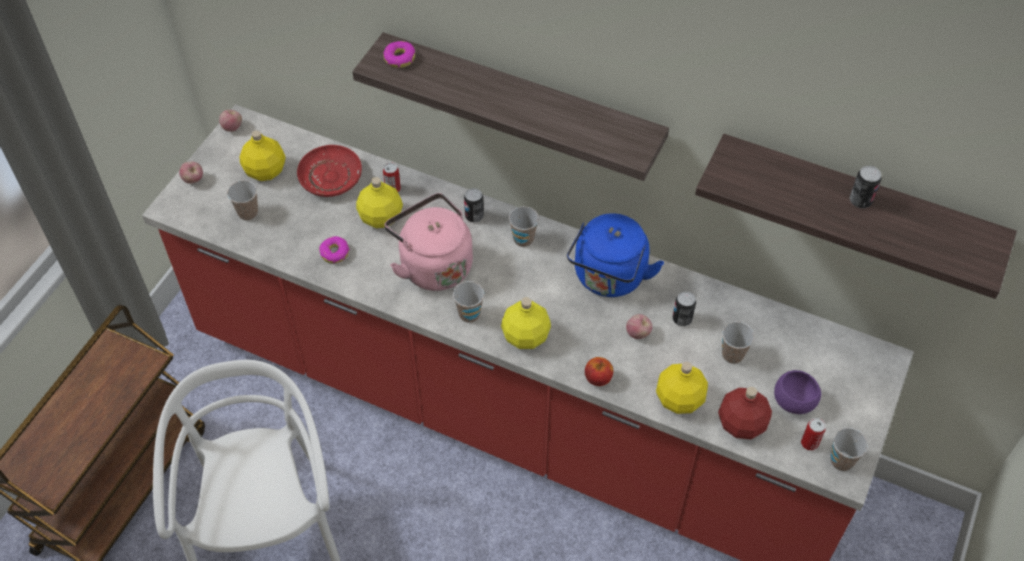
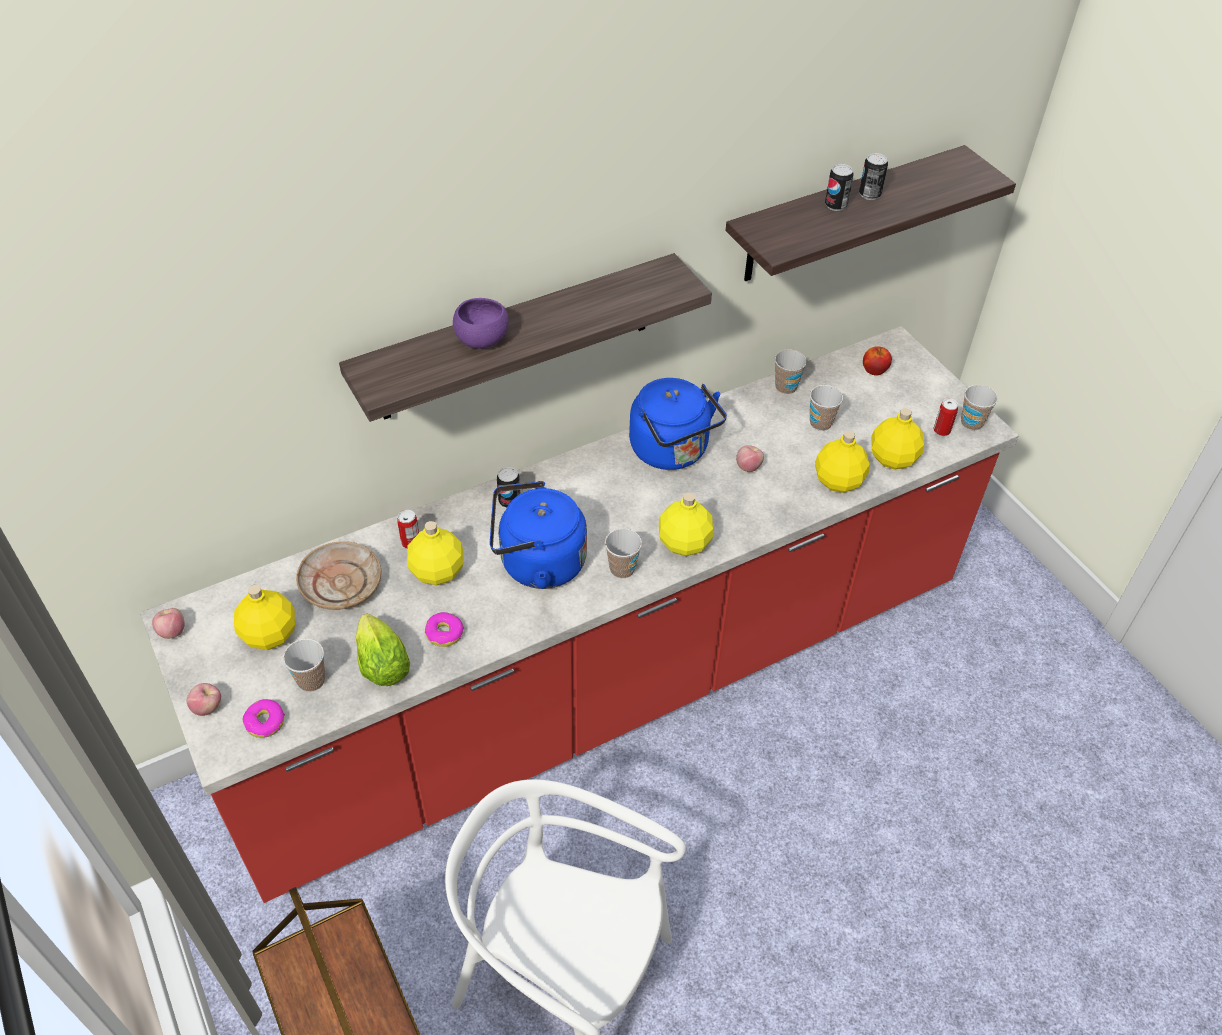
camera: 55 degrees left, 5 degrees down
(288, 236) = (381, 661): none -> lettuce
(331, 177) = (341, 583): red plate -> beige plate
(399, 58) = (392, 368): donut -> donut (265, 722)
(433, 264) = (537, 563): pink kettle -> blue kettle
(523, 239) = (572, 482): cup -> cup (786, 387)
(598, 379) = (773, 520): apple -> apple (874, 371)
(682, 319) = (758, 431): can -> can (835, 205)
(741, 423) = (892, 457): red bottle -> yellow bottle
(793, 402) = (896, 416): purple bowl -> purple bowl (482, 340)

